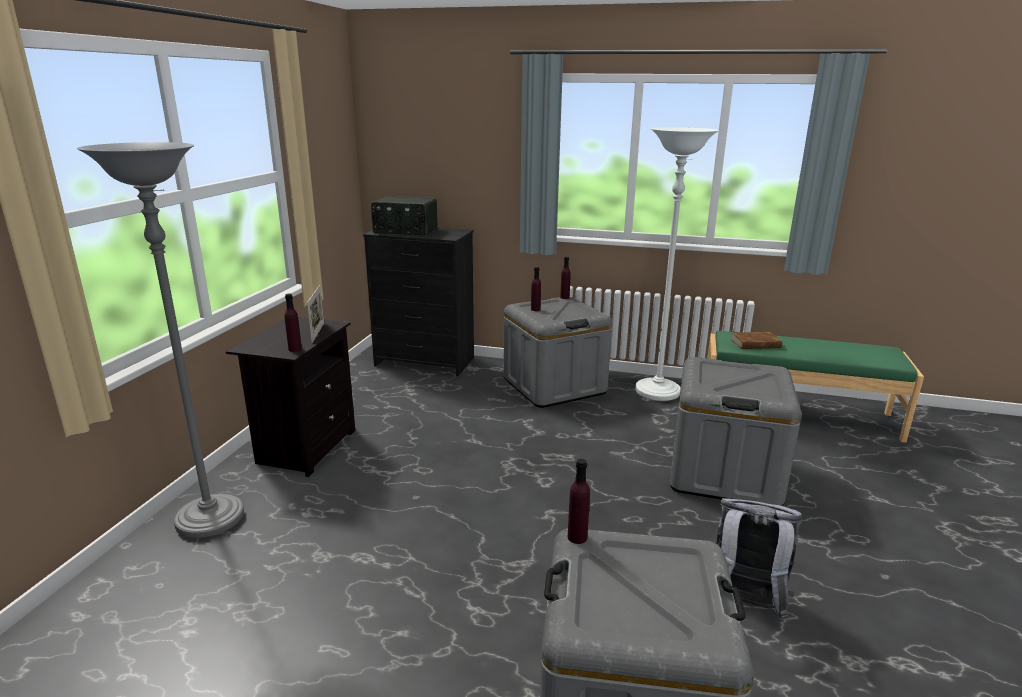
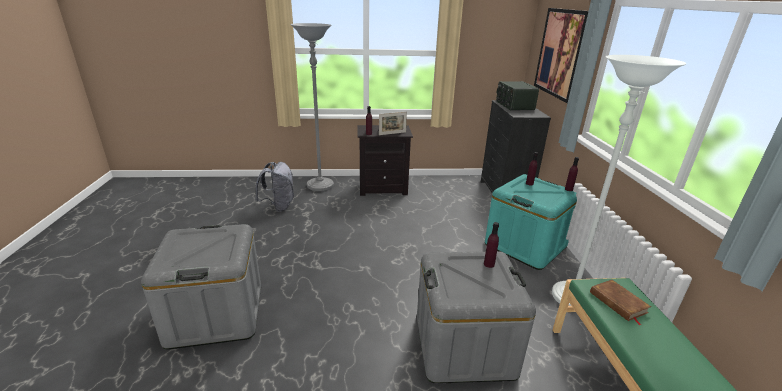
camera: 70 degrees right, 5 degrees up
(454, 146) = (561, 53): none -> picture
(554, 385) = (525, 245): grey storage box -> turquoise storage box
(577, 537) = (238, 227): purple bottle -> purple bottle (489, 264)
(743, 604) = (306, 357): grey backpack -> grey backpack (278, 206)

